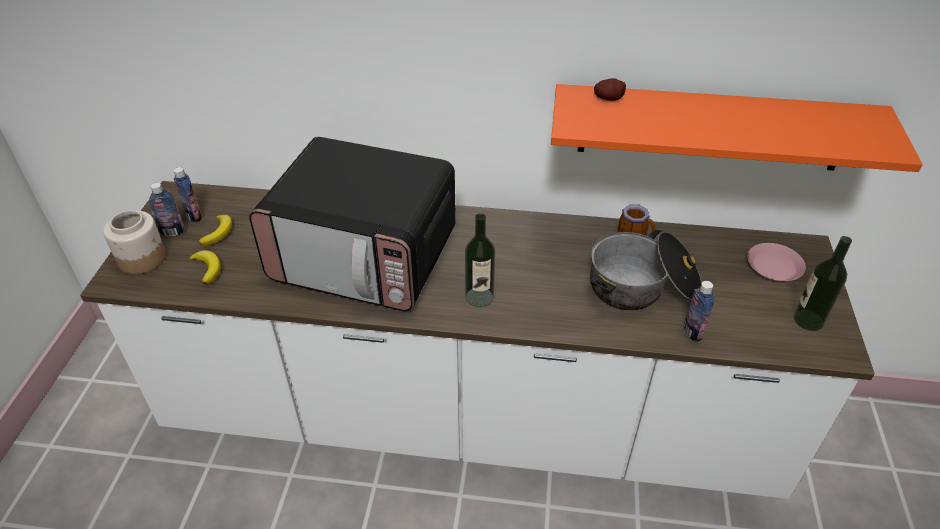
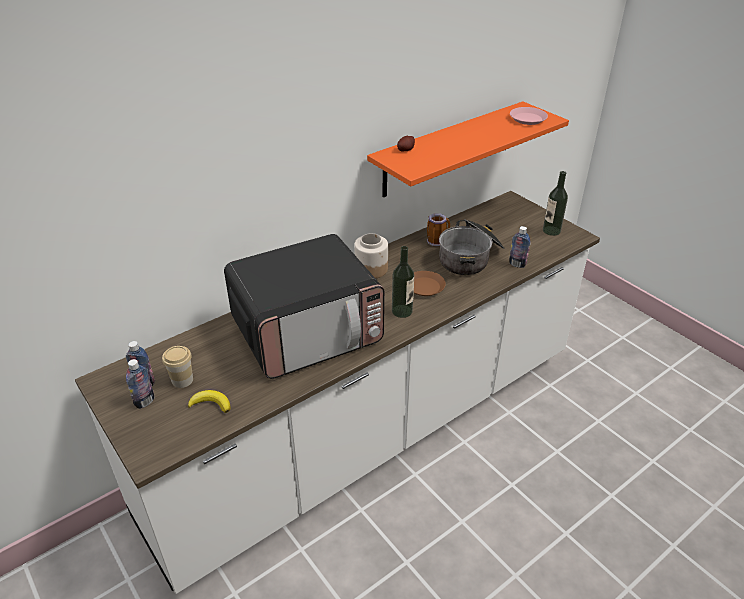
camera: 45 degrees left, 5 degrees down
(142, 258) = (149, 430): jar -> jar (371, 269)
(218, 232) = (182, 380): banana -> cup
(541, 287) = (424, 287): none -> brown plate
(774, 266) = (509, 216): pink plate -> pink plate (527, 119)

